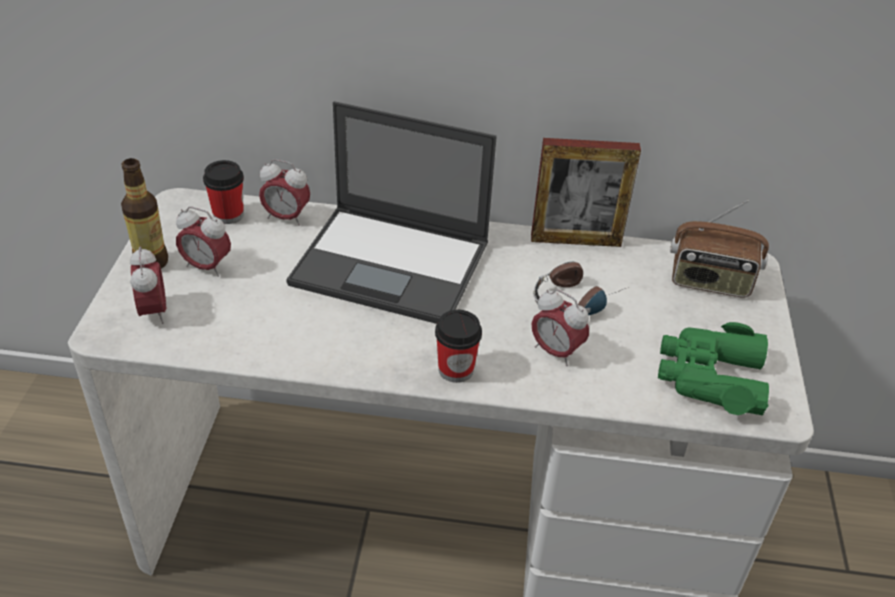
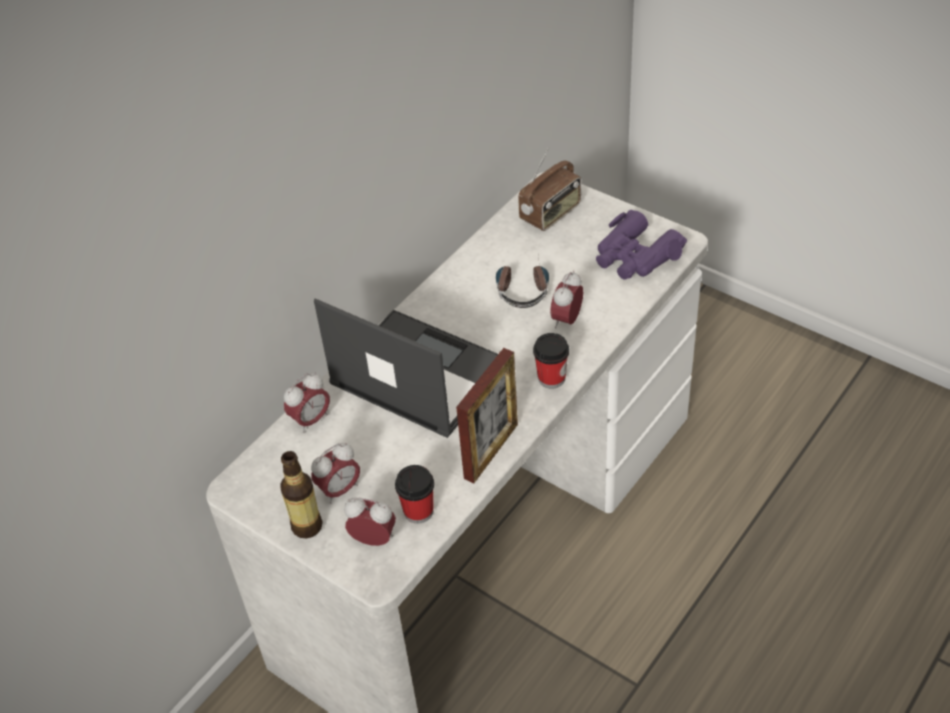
camera: 55 degrees left, 5 degrees up
(228, 215) = (278, 457): cup -> cup (418, 511)
(393, 264) = (417, 373): laptop -> laptop turned 105 degrees counterclockwise
(555, 352) = (567, 320): alarm clock -> alarm clock turned 135 degrees clockwise
(575, 240) = (461, 261): picture frame -> picture frame (491, 451)
(710, 377) = (635, 256): green binoculars -> purple binoculars

